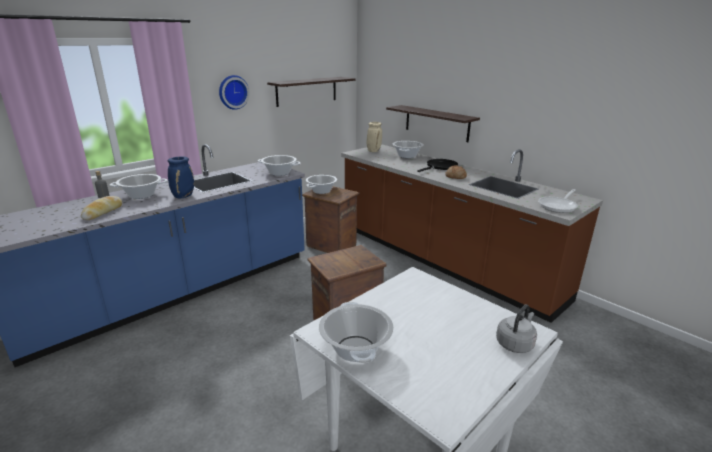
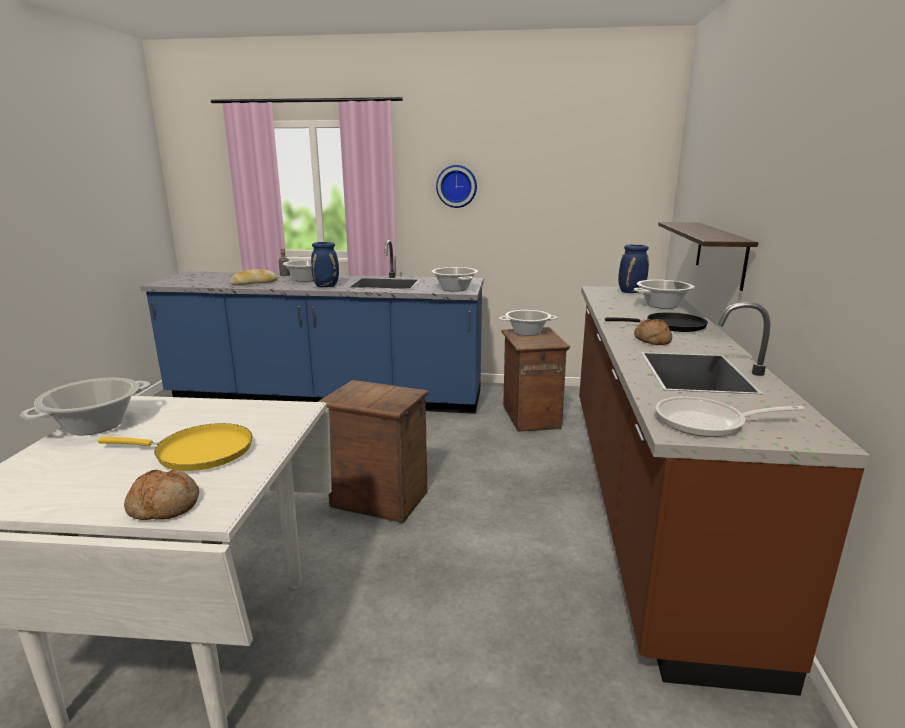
camera: 50 degrees right, 5 degrees down
(306, 91) = (572, 194): shelf -> none
(373, 151) = (631, 292): beige vase -> blue vase
(448, 320) = (198, 452): none -> yellow frying pan
(515, 343) = (165, 506): grey kettle -> bread

